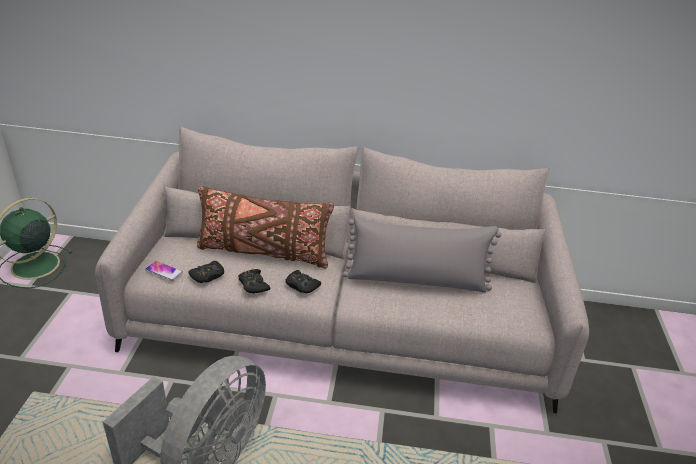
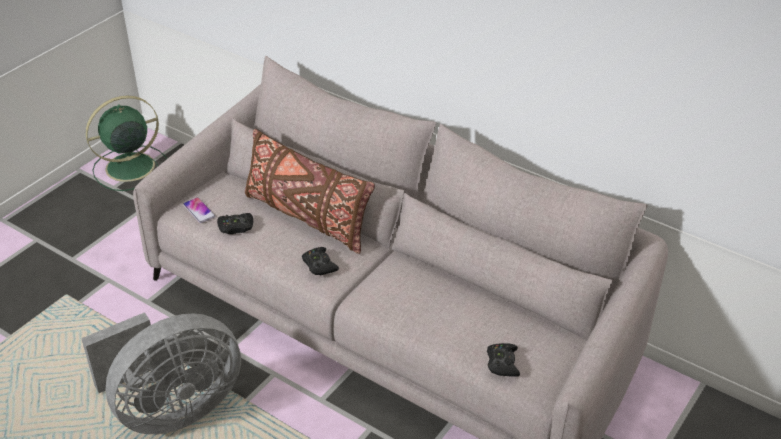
camera: 30 degrees right, 5 degrees up
(253, 285) = (272, 250): black game controller -> black game controller (502, 363)
(417, 280) = (447, 296): grey pillow -> none

